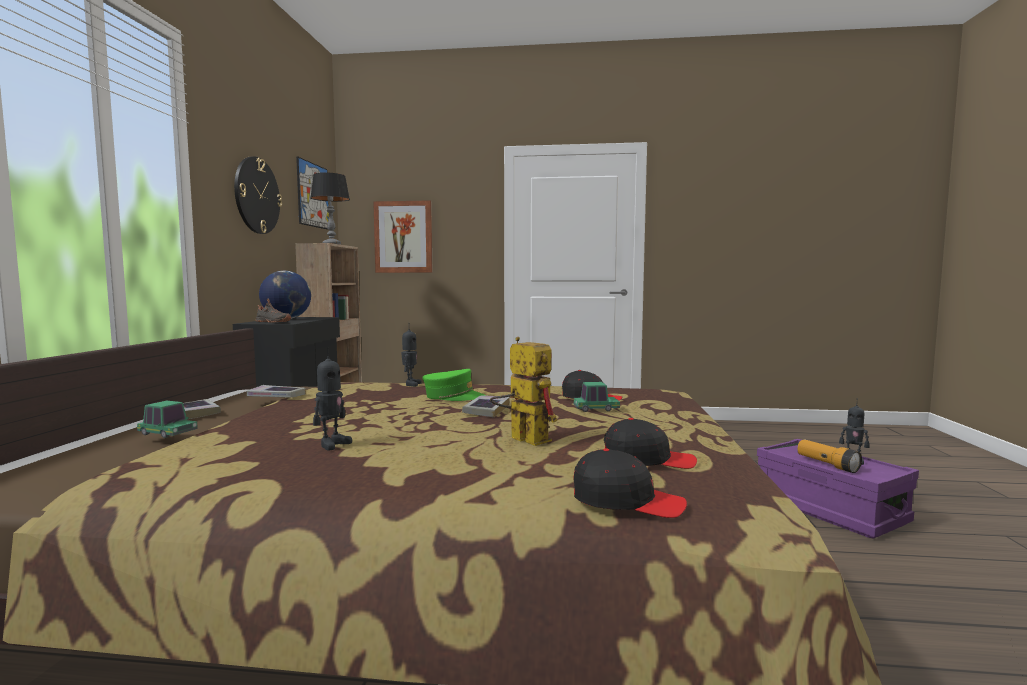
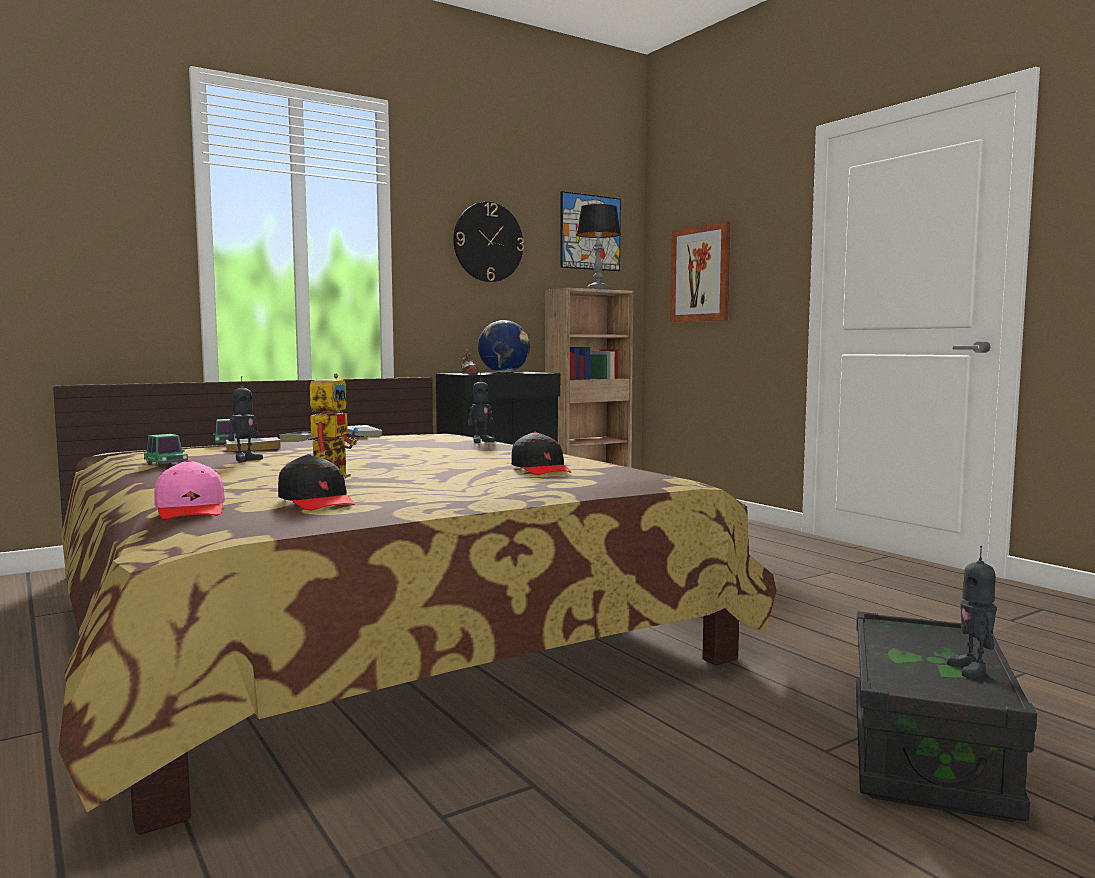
camera: 50 degrees right, 0 degrees up
(332, 444) = (245, 459): toy robot -> toy robot turned 45 degrees counterclockwise
(453, 397) = (450, 451): green cap -> none
(486, 410) = (415, 461): book -> book (253, 448)
(596, 409) = (492, 475): toy car -> toy car (166, 463)
(627, 501) = (191, 509): black cap -> pink cap
(827, 464) = (896, 657): flashlight -> none
(830, 509) = (927, 752): purple storage box -> black storage box

